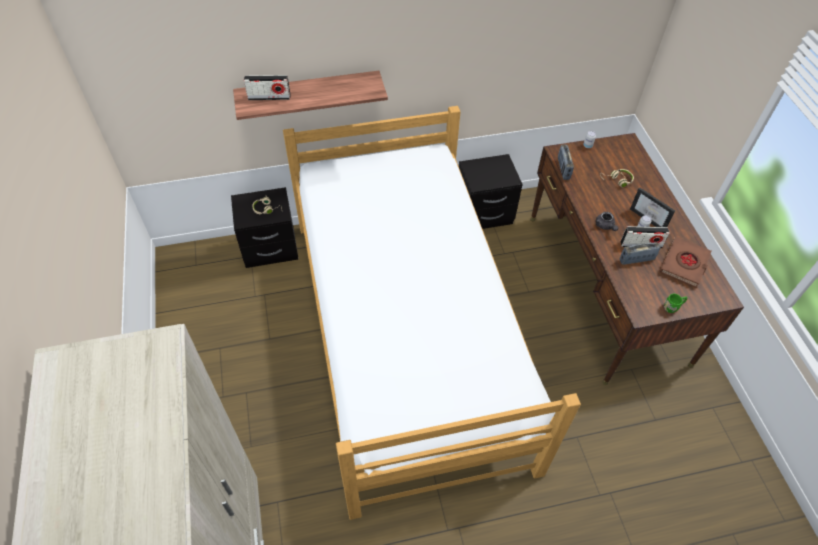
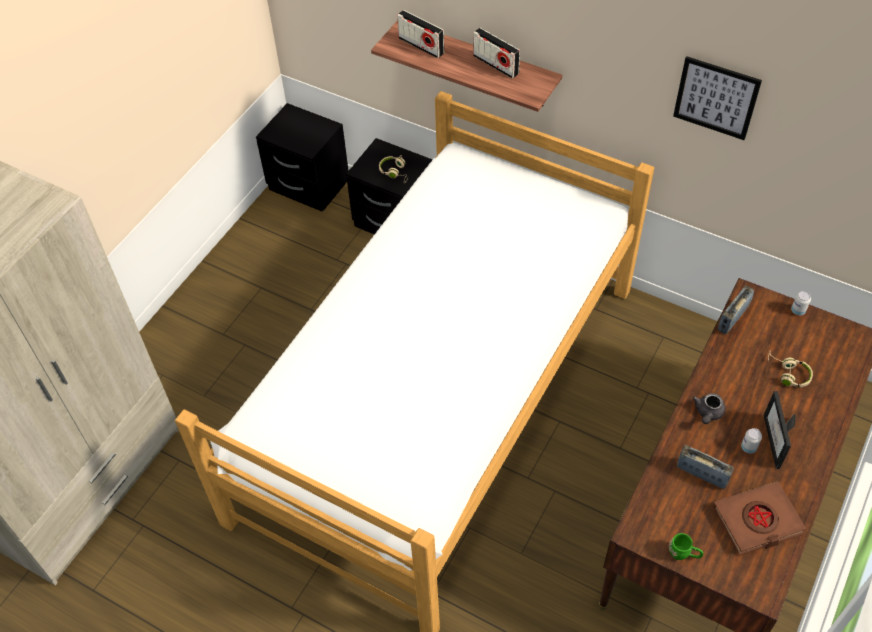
camera: 45 degrees right, 0 degrees up
(484, 214) = (659, 329): black nightstand -> black nightstand (308, 186)
(493, 35) = (716, 98): none -> picture
(641, 244) = (728, 462): radio -> radio (495, 64)

